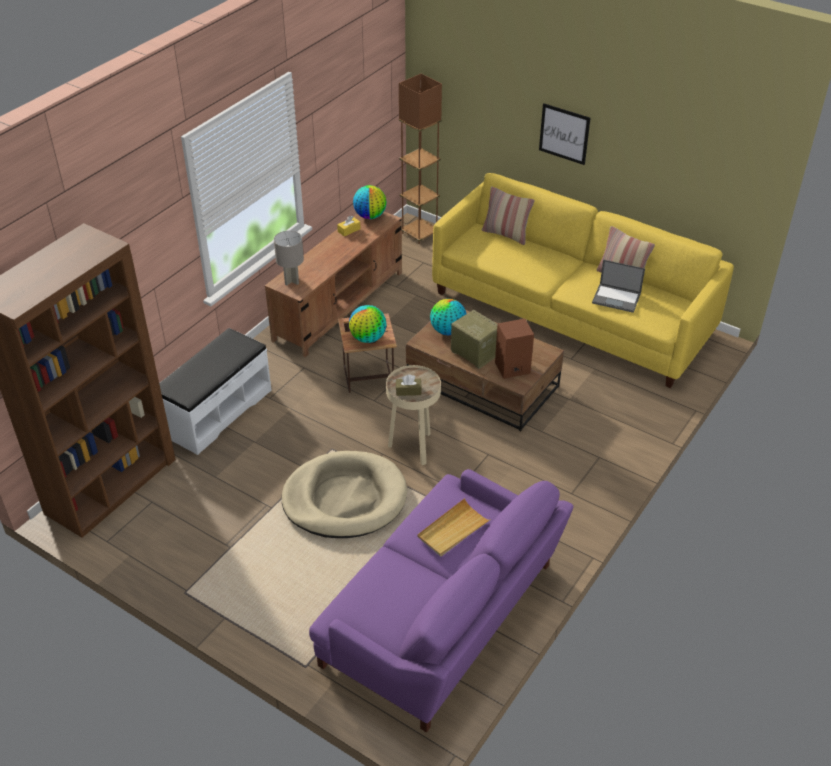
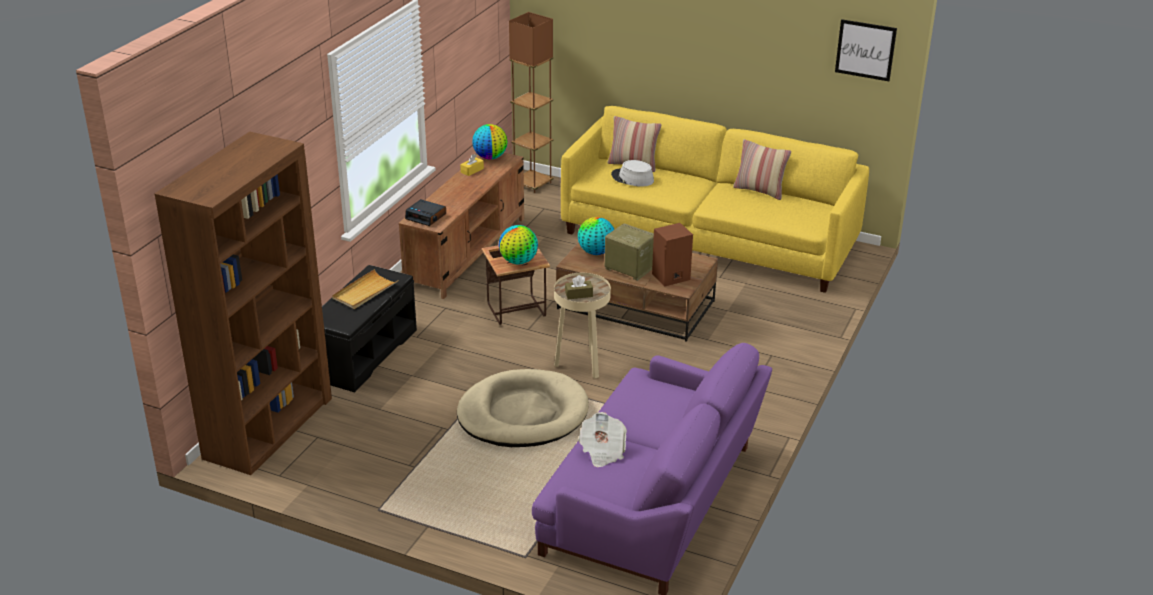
camera: 10 degrees left, 10 degrees down
(216, 412) = (363, 353): white bench -> black bench
(292, 281) = (426, 216): grey table lamp -> alarm clock
(388, 577) = (602, 451): none -> newspaper
(453, 530) = (655, 408): beige tray -> beige tray (364, 292)
(500, 251) = (632, 178): none -> grey hat
(564, 133) = (684, 56): picture -> picture (865, 50)
(617, 298) = (760, 208): laptop -> none

